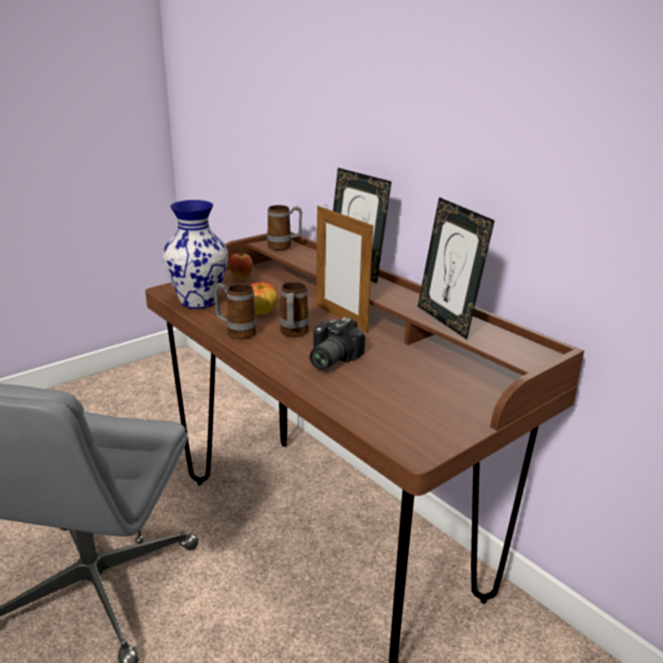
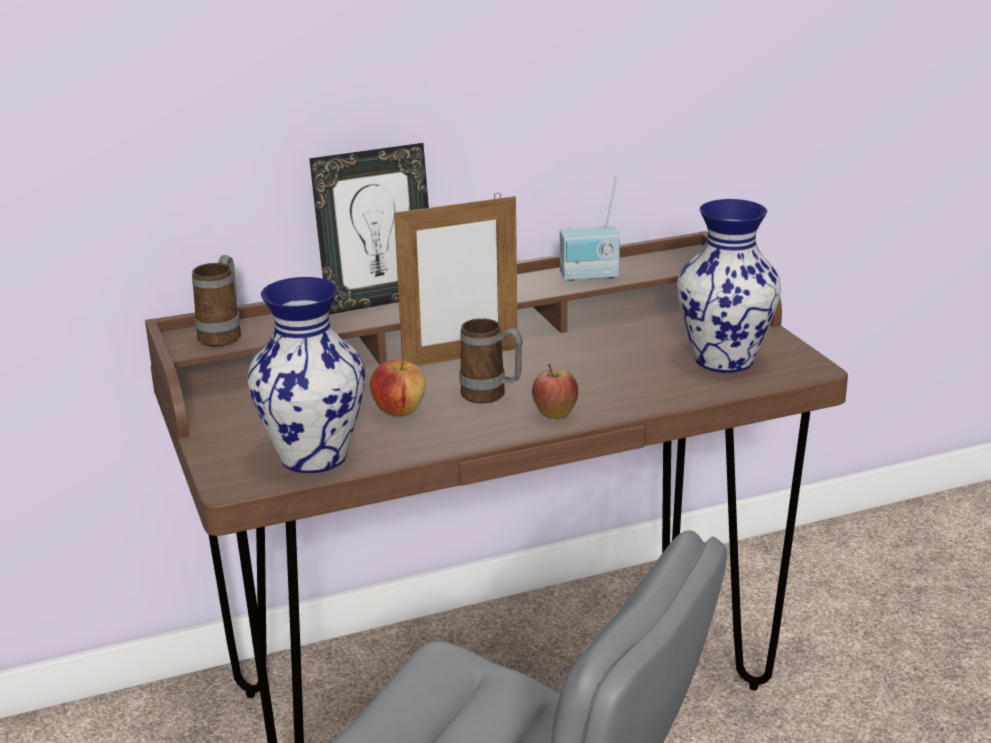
camera: 70 degrees left, 0 degrees up
(236, 332) = (458, 436): mug -> none
(241, 278) = (236, 412): apple -> apple (555, 416)
(329, 359) = (583, 382): camera -> none
(403, 409) = (726, 360): none -> vase
(446, 320) = (589, 277): picture frame -> radio

